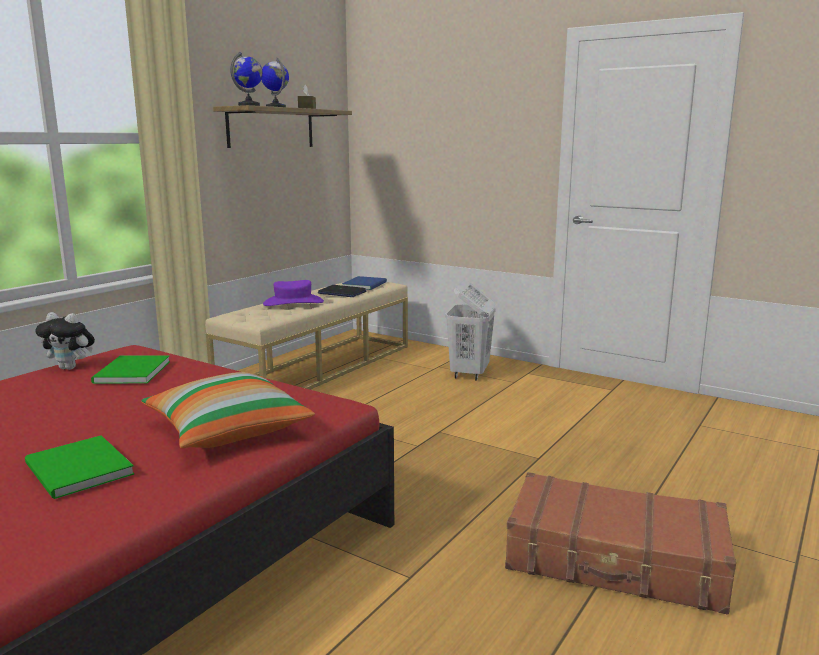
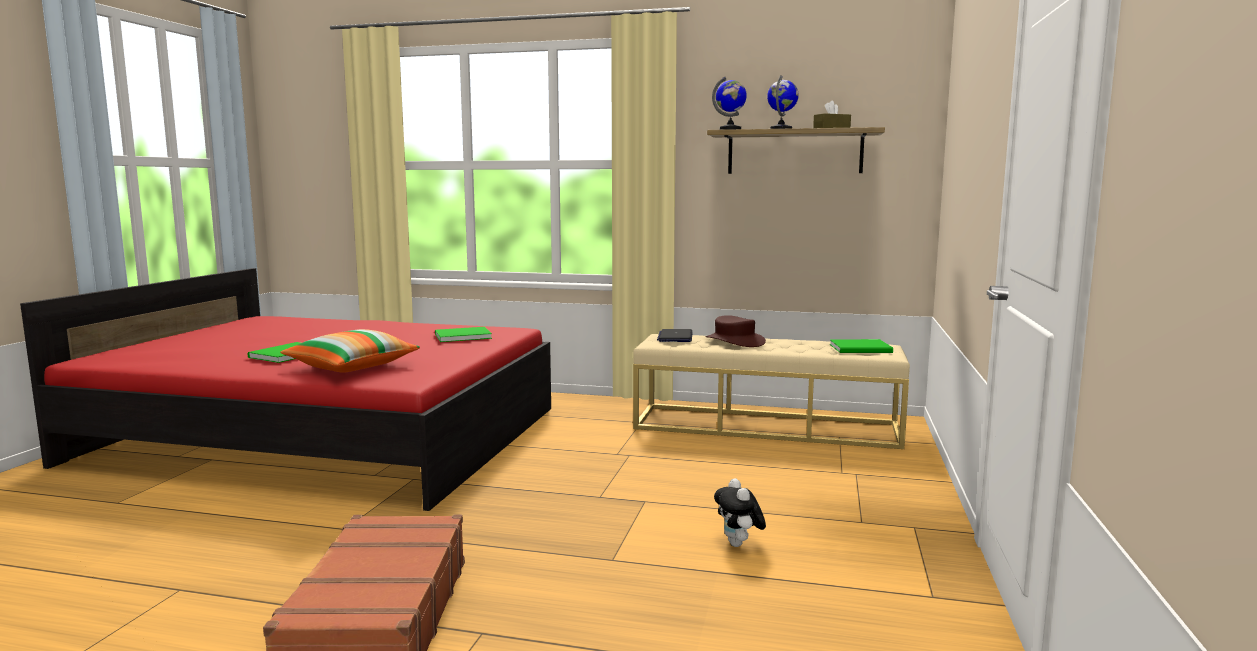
camera: 70 degrees right, 5 degrees down
(71, 368) = (468, 327): plush toy -> plush toy (739, 545)
(293, 303) = (734, 341): purple hat -> brown hat
(341, 292) = (806, 347): laptop -> laptop (675, 337)
(366, 284) = (862, 349): blue book -> green book
(469, 374) = (853, 493): white laundry basket -> none

